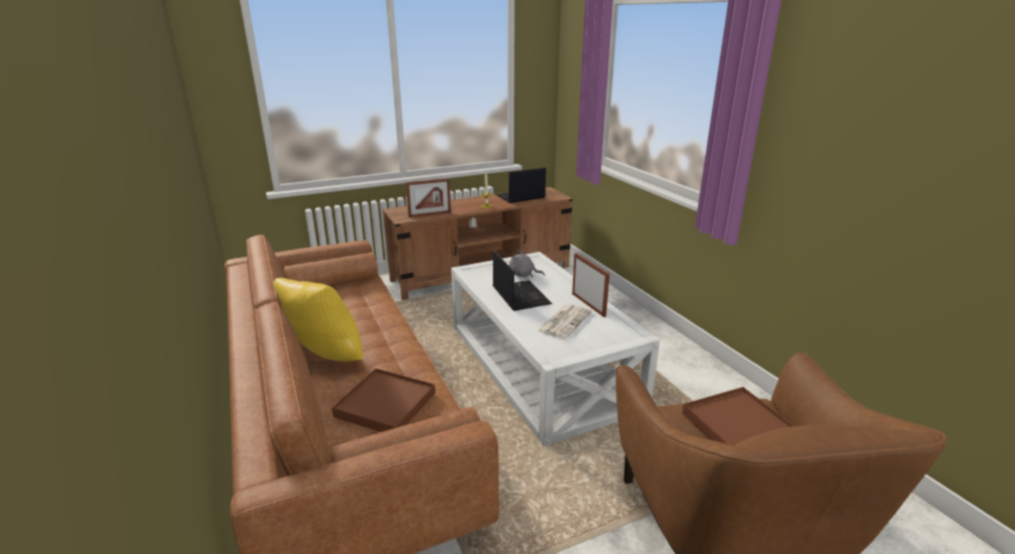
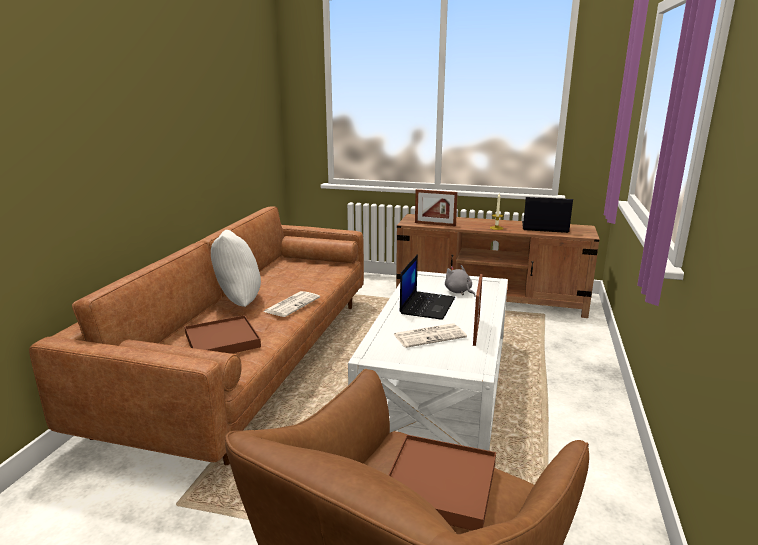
camera: 40 degrees right, 5 degrees down
(324, 359) = (237, 302): yellow pillow -> white pillow
(390, 339) = (292, 304): none -> newspaper

